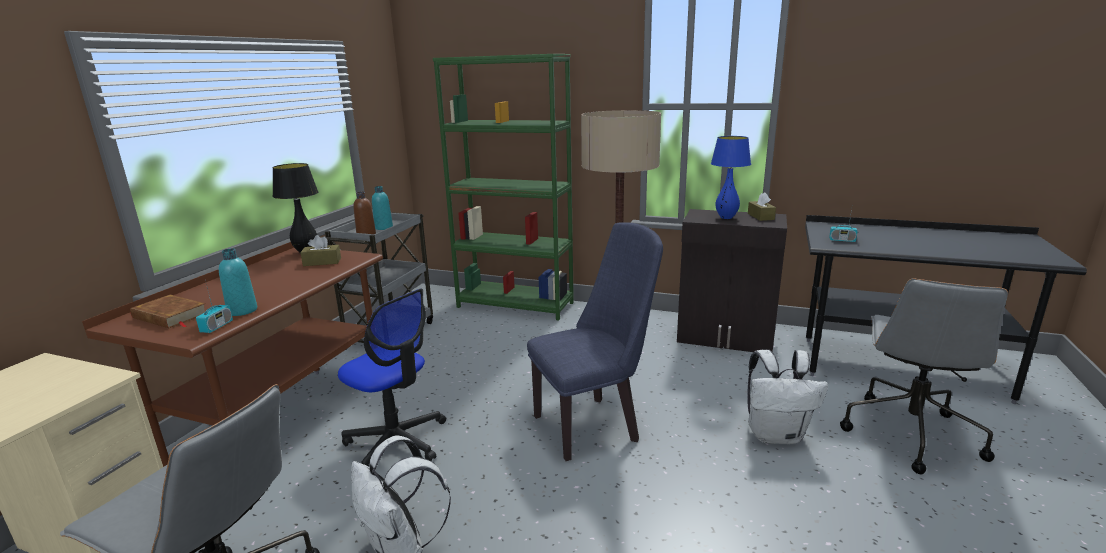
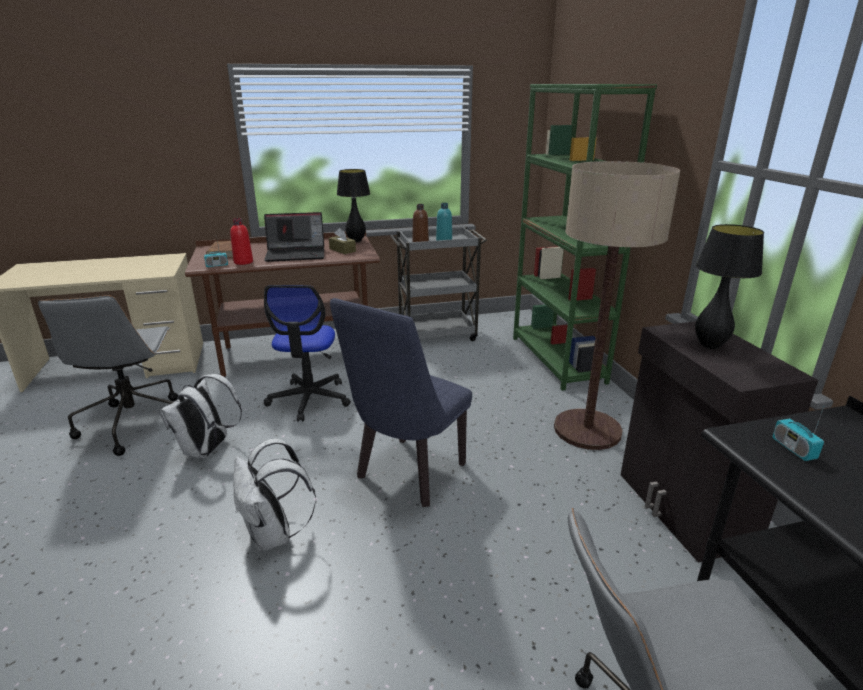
camera: 55 degrees right, 5 degrees up
(242, 311) = (243, 262): turquoise bottle -> red bottle
(282, 282) = (296, 254): none -> laptop
(593, 425) = (407, 476): blue chair -> blue chair turned 90 degrees clockwise
(726, 217) = (710, 345): blue table lamp -> black table lamp
(760, 216) = (762, 365): brown tissue box -> none
(776, 434) = (506, 612): white backpack -> white backpack (273, 535)

